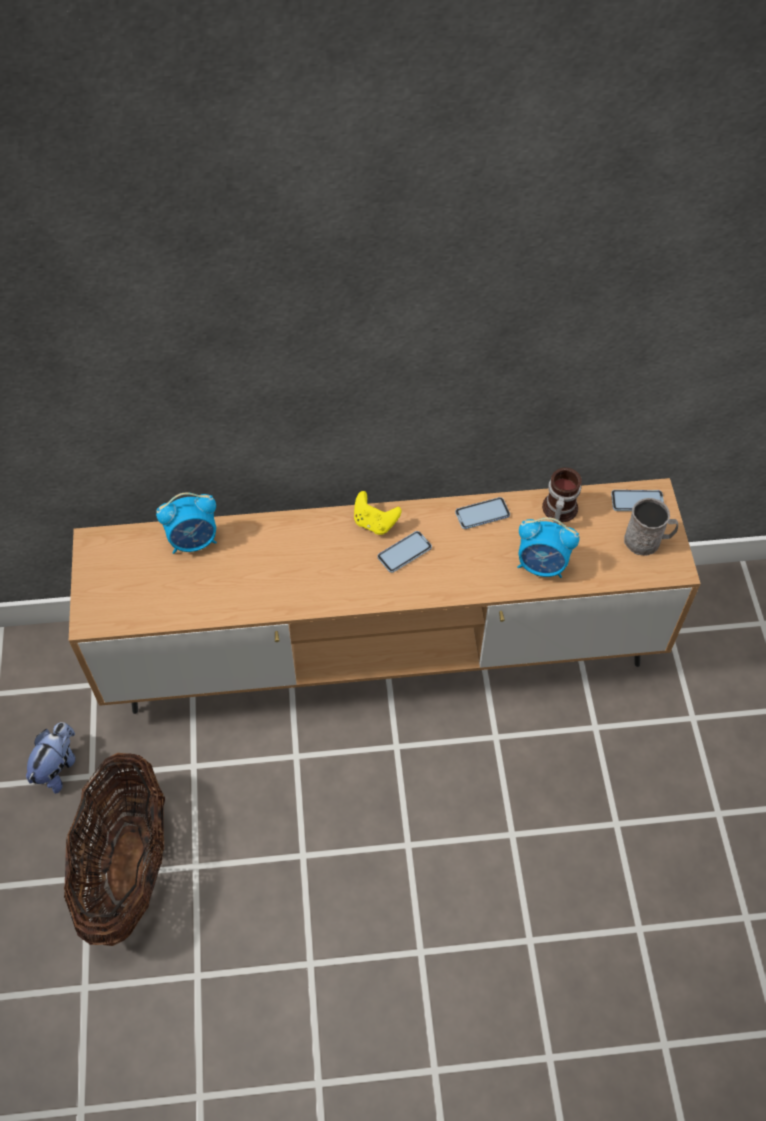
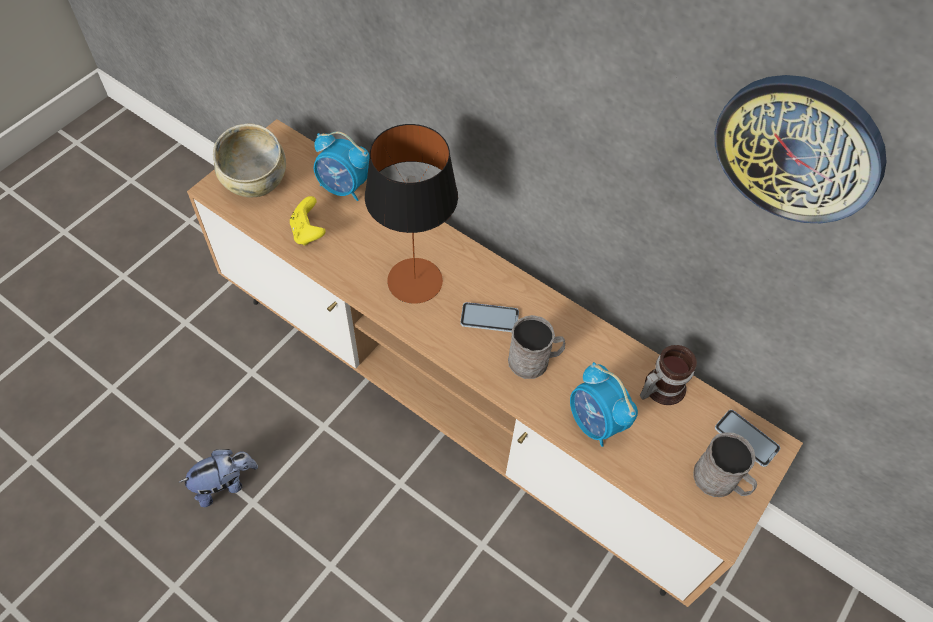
camera: 40 degrees right, 0 degrees up
(58, 766) = (173, 298): plush toy -> plush toy (225, 484)
(117, 590) = (255, 182): none -> beige bowl
(127, 866) = (141, 402): basket -> none
(324, 568) = (414, 281): none -> table lamp
(375, 523) = (491, 277): yellow game controller -> yellow game controller (308, 232)
(463, 557) = (534, 361): none -> grey mug
(482, 514) = (588, 338): phone -> none
(596, 287) = (798, 149): none -> wall clock

